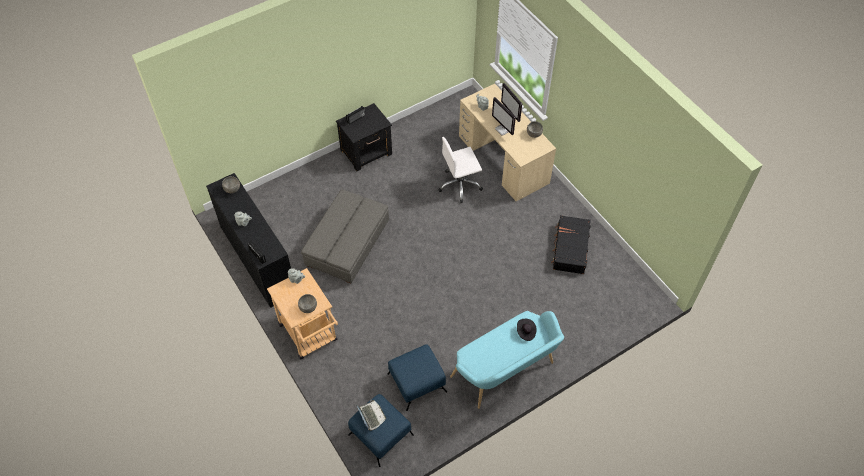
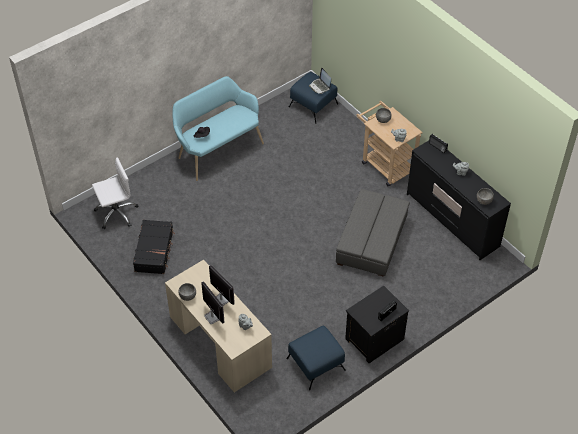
camera: 175 degrees right, 5 degrees down
(417, 382) = (289, 138): blue ottoman -> blue ottoman (315, 364)
(460, 185) = (266, 308): white office chair -> white office chair (116, 213)

